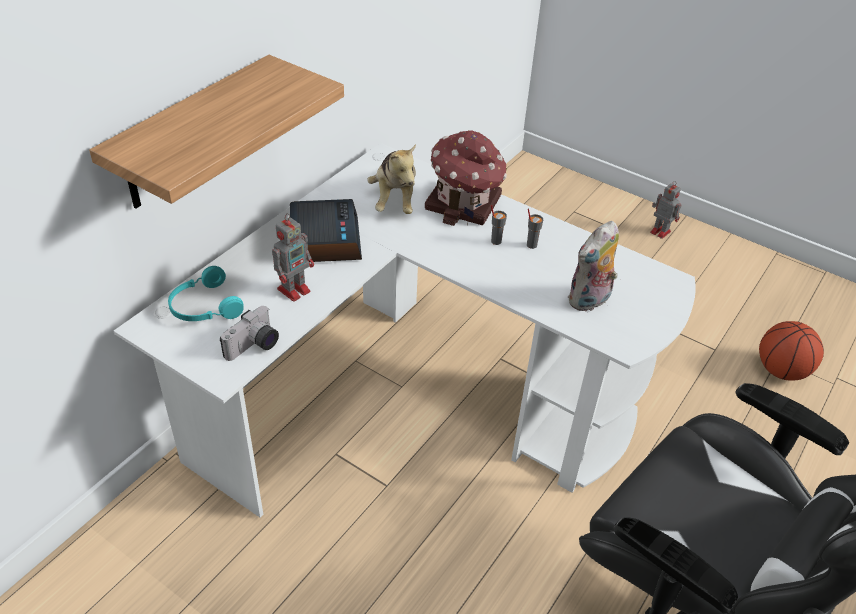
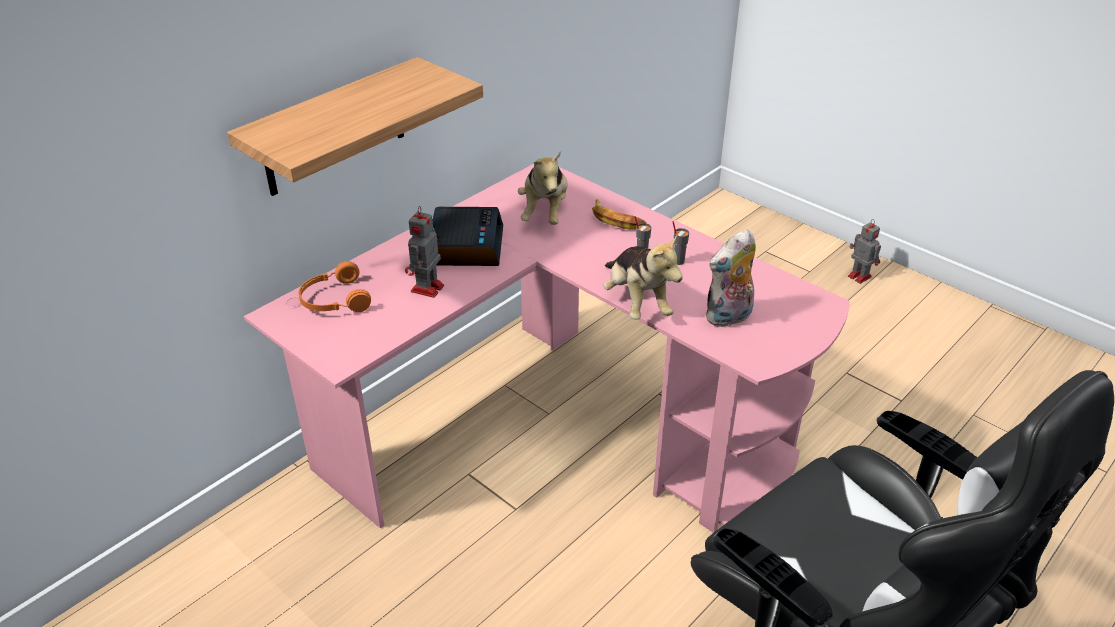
camera: 10 degrees right, 5 degrees down
(204, 307) = (334, 300): turquoise headphones -> orange headphones
(254, 347) = (375, 339): camera -> none
(295, 289) = (426, 289): toy robot -> toy robot turned 150 degrees clockwise
(410, 397) = (555, 424): white desk -> pink desk
(464, 204) = (616, 219): toy house -> banana
(501, 290) = (636, 302): none -> plush toy
(780, 370) = (974, 427): basketball -> none

